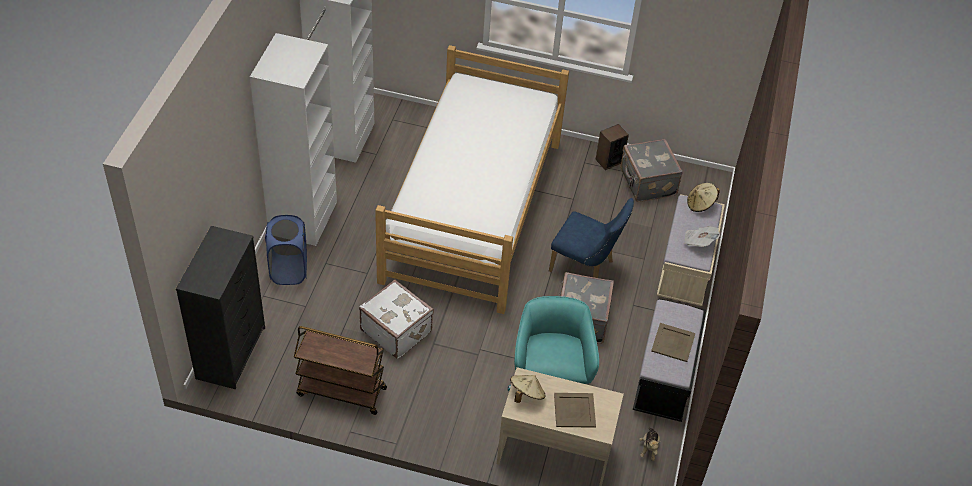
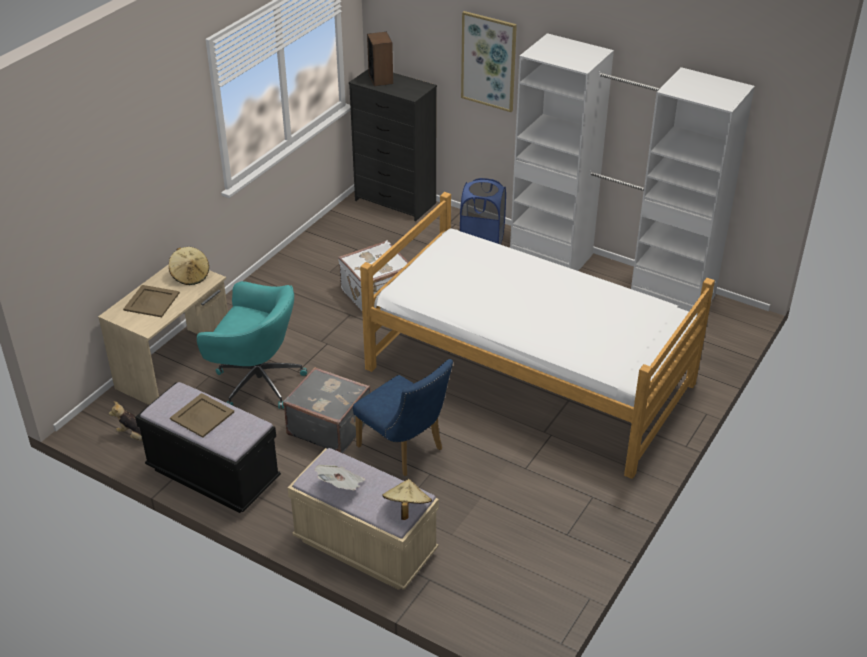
camera: 110 degrees right, 10 degrees down
(227, 153) = (489, 61): none -> picture
(341, 392) = (322, 252): brown cart -> none
(585, 268) = (405, 451): blue chair -> blue chair turned 90 degrees counterclockwise
(609, 161) = (591, 524): speaker -> speaker (381, 79)
(647, 183) = (537, 554): grey suitcase -> none

